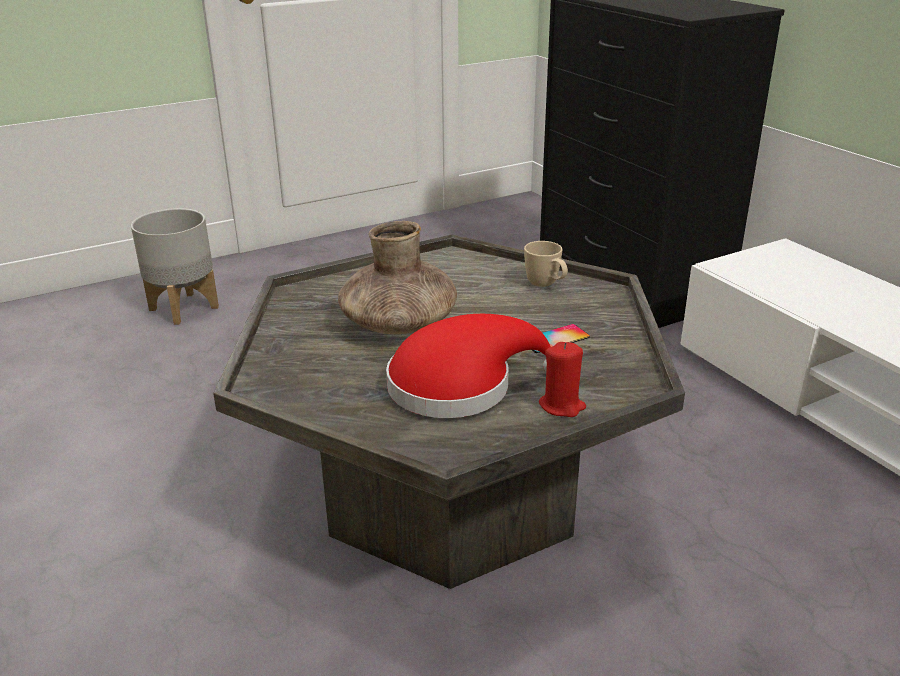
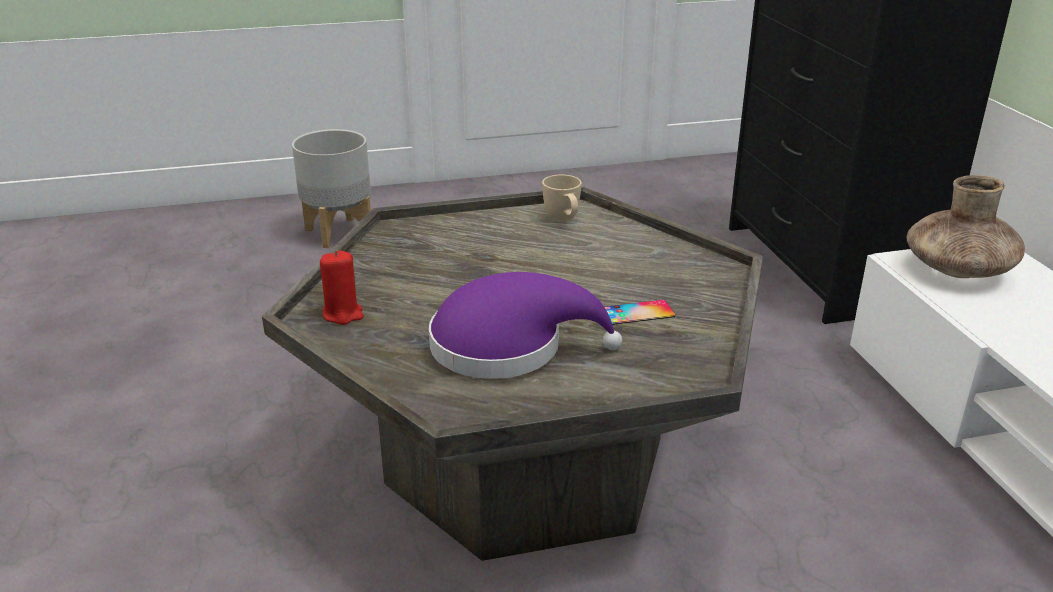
camera: 15 degrees right, 0 degrees up
(399, 325) = (480, 276): brown vase -> brown vase (957, 270)
(459, 386) = (507, 347): red hat -> purple hat
(546, 285) = (659, 254): beige mug -> beige mug (564, 221)
(562, 406) = (603, 385): red candle -> red candle (343, 314)

